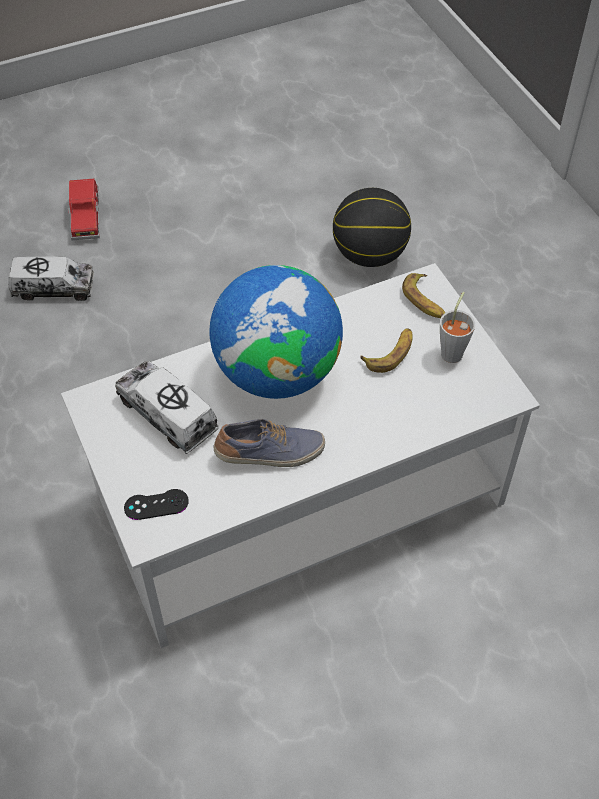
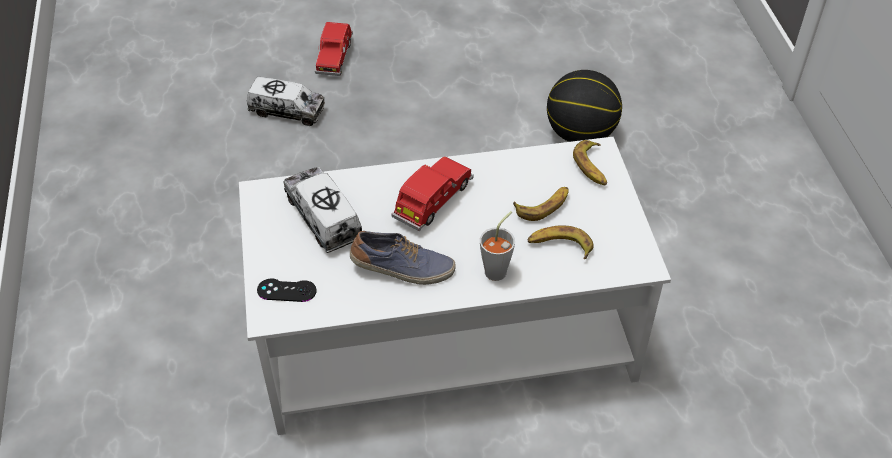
camera: 15 degrees right, 5 degrees down
(276, 373) = (433, 202): globe -> red toy car
(421, 393) = (560, 246): none -> banana
(453, 350) = (604, 215): grey cup -> grey cup (499, 269)

